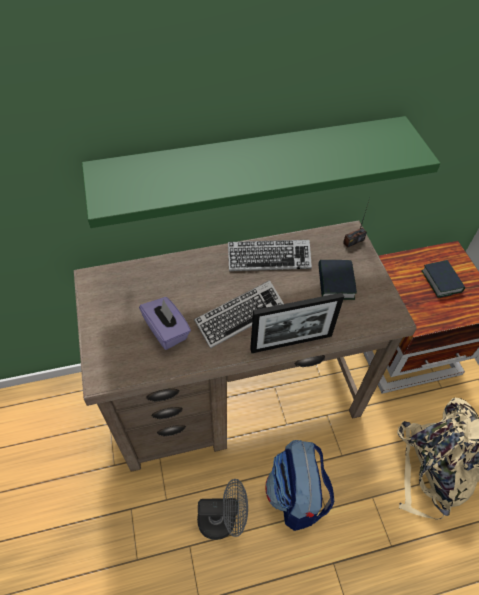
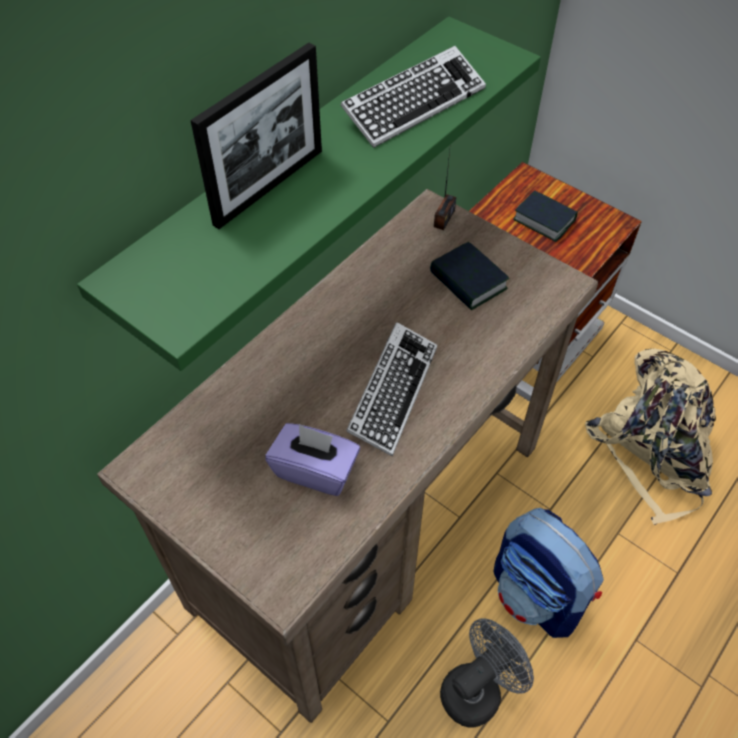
camera: 35 degrees left, 0 degrees up
(269, 258) = (362, 297): keyboard -> keyboard (413, 104)
(291, 342) = (482, 385): picture frame -> picture frame (269, 187)

